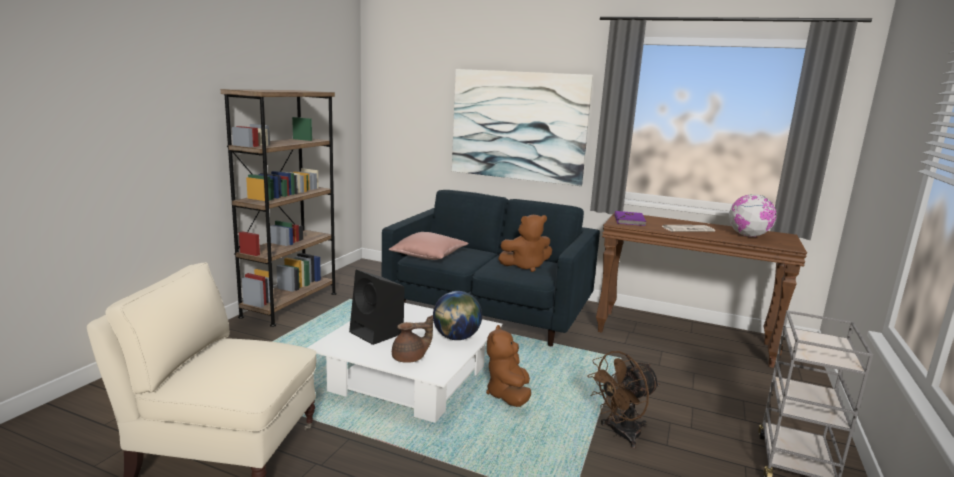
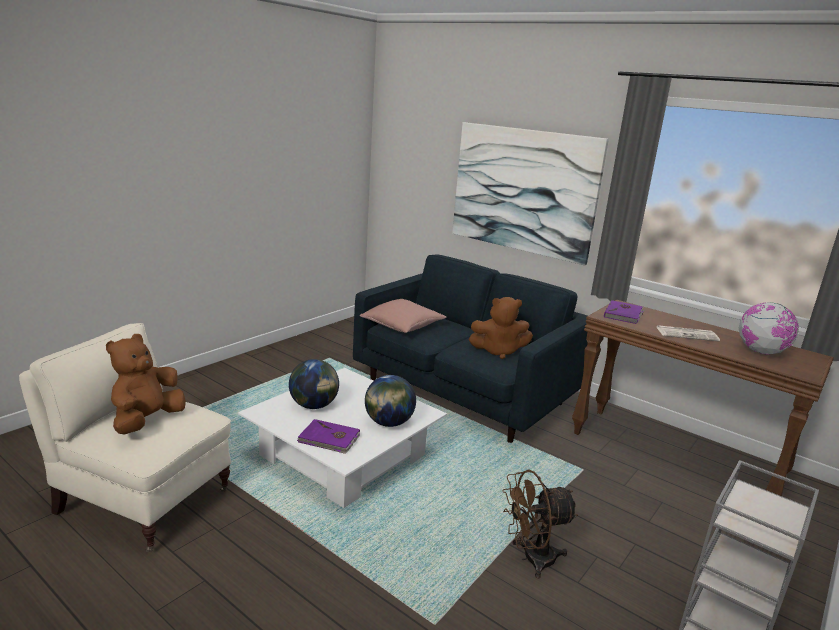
camera: 15 degrees right, 5 degrees up
(290, 304) = (270, 357): brown bookcase -> none
(377, 333) = (314, 406): black speaker -> globe
(410, 358) = (329, 439): brown teapot -> purple book
(508, 395) = (433, 491): brown plush toy -> brown plush toy (146, 421)

